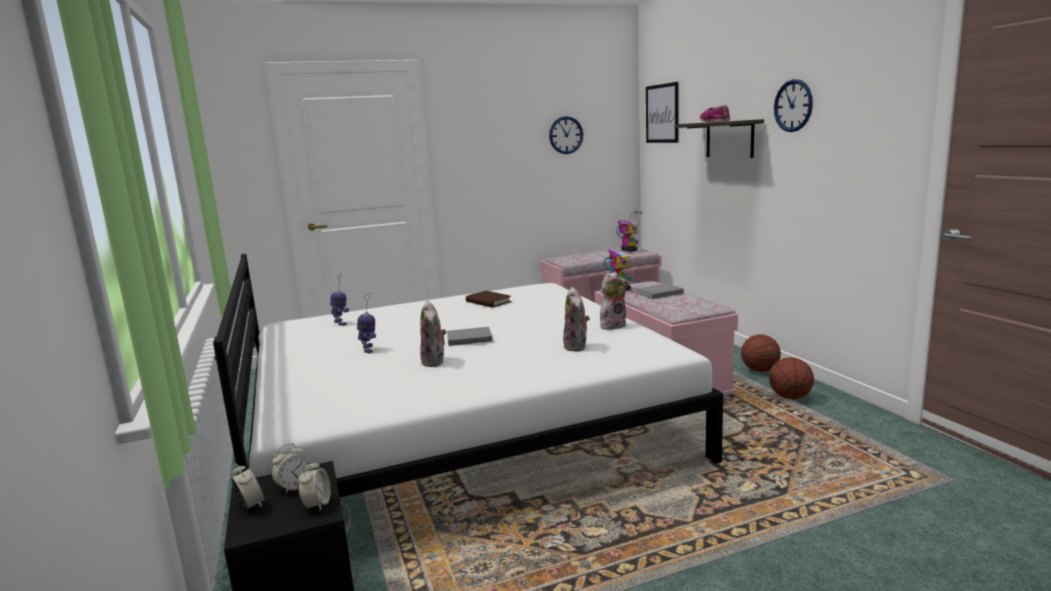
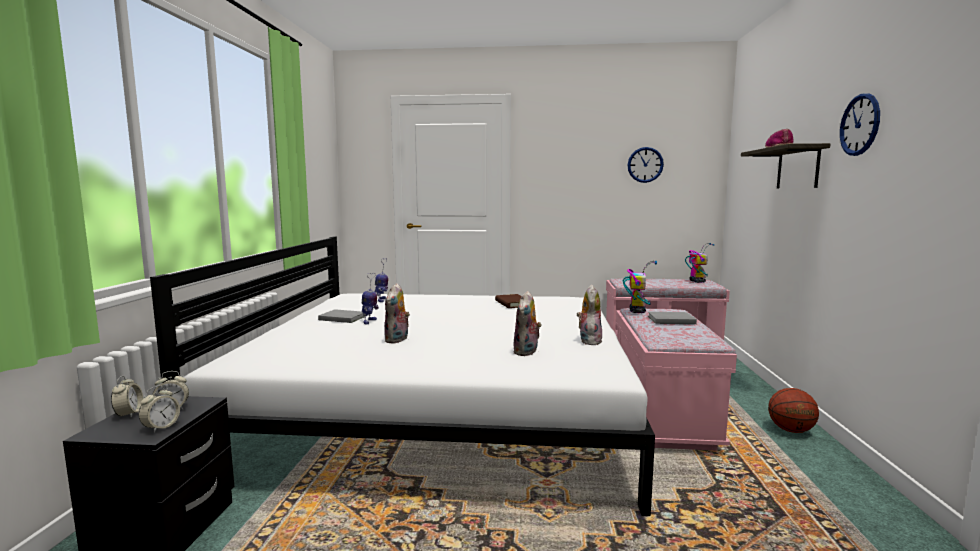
camera: 25 degrees right, 5 degrees down
(468, 338) = (449, 327): grey book -> grey book (342, 318)
(613, 325) = (588, 341): plush toy -> plush toy turned 75 degrees counterclockwise
(662, 113) = (745, 145): picture -> none
(790, 397) = (804, 469): basketball -> none

